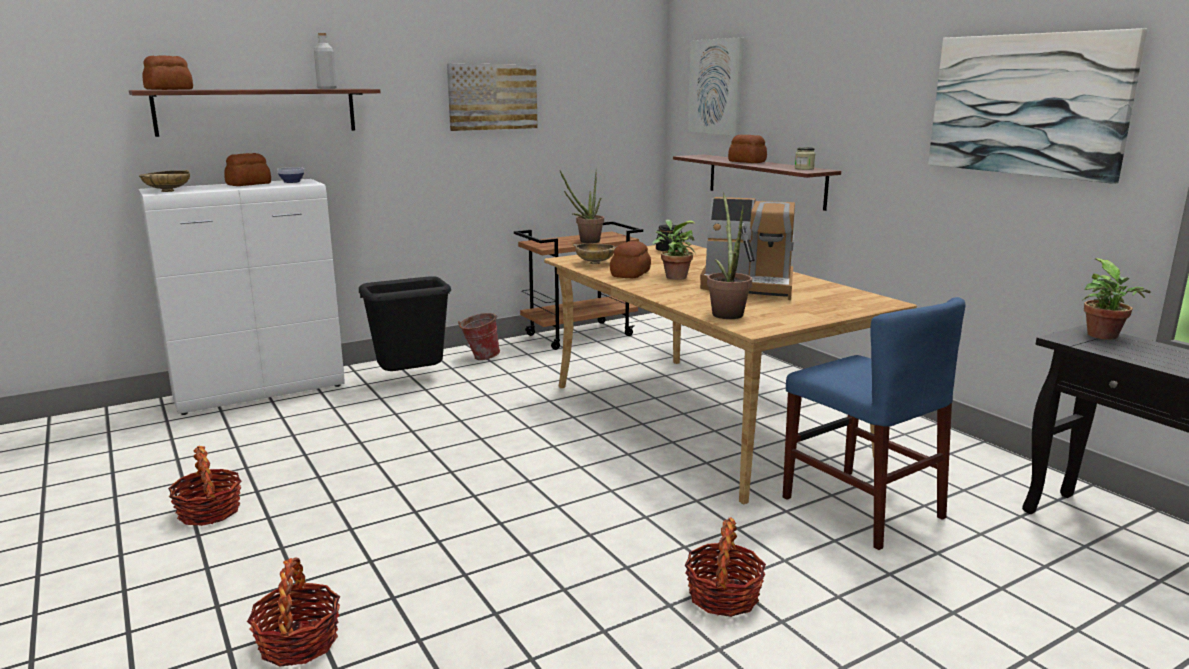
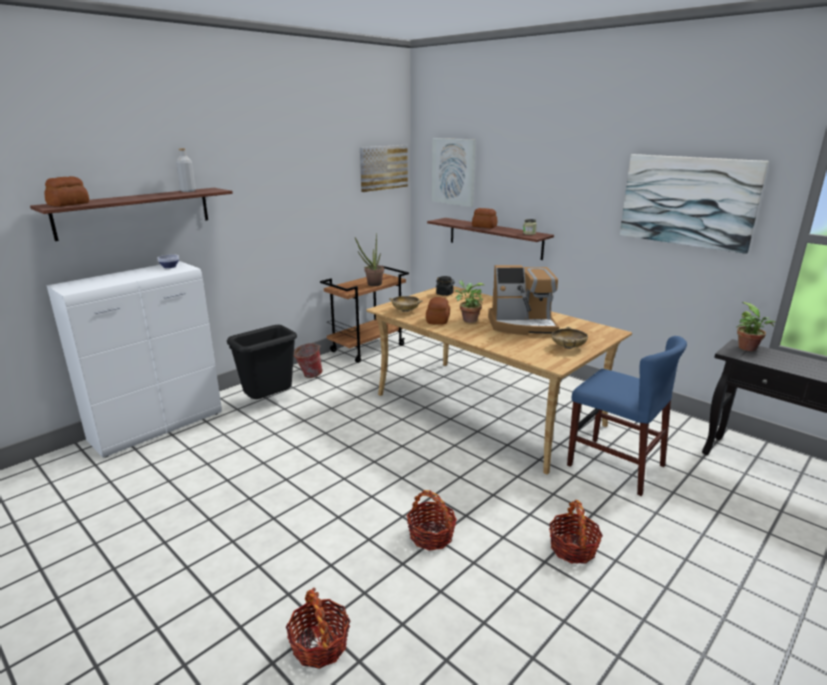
camera: 15 degrees left, 5 degrees up
(167, 191) = (77, 287): beige bowl -> beige bowl (568, 347)
(209, 512) = (183, 544): basket -> basket (431, 536)
(249, 184) = (137, 272): bread -> none
(492, 97) = (301, 185): picture -> picture (383, 167)
(726, 313) = (528, 352): potted plant -> none

